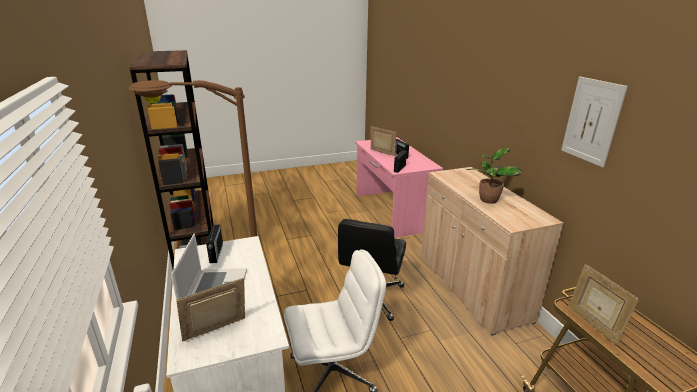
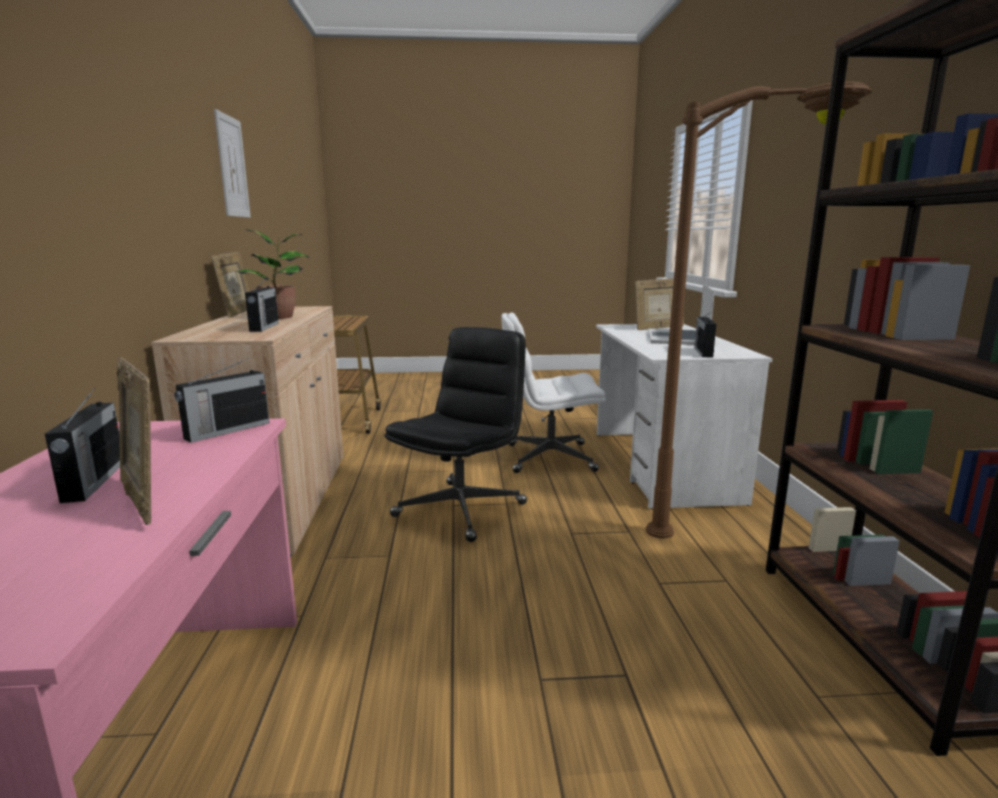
camera: 165 degrees left, 10 degrees down
(461, 184) = (264, 327): none -> radio
(593, 324) = (348, 325): picture frame -> picture frame (237, 313)

